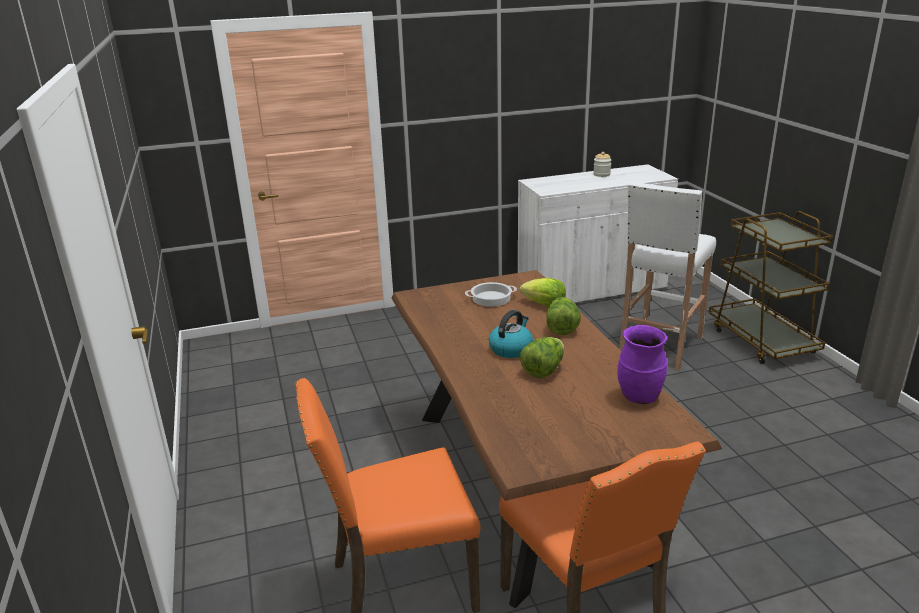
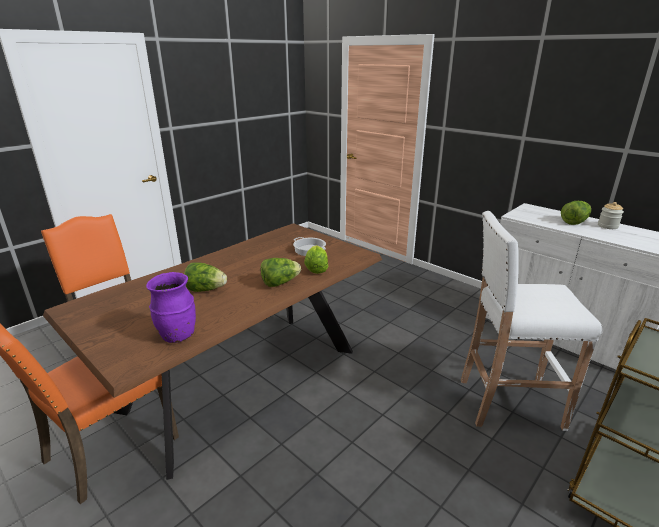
camera: 60 degrees right, 0 degrees up
(511, 349) = (233, 272): kettle -> none
(583, 180) = (574, 222): none -> lettuce

